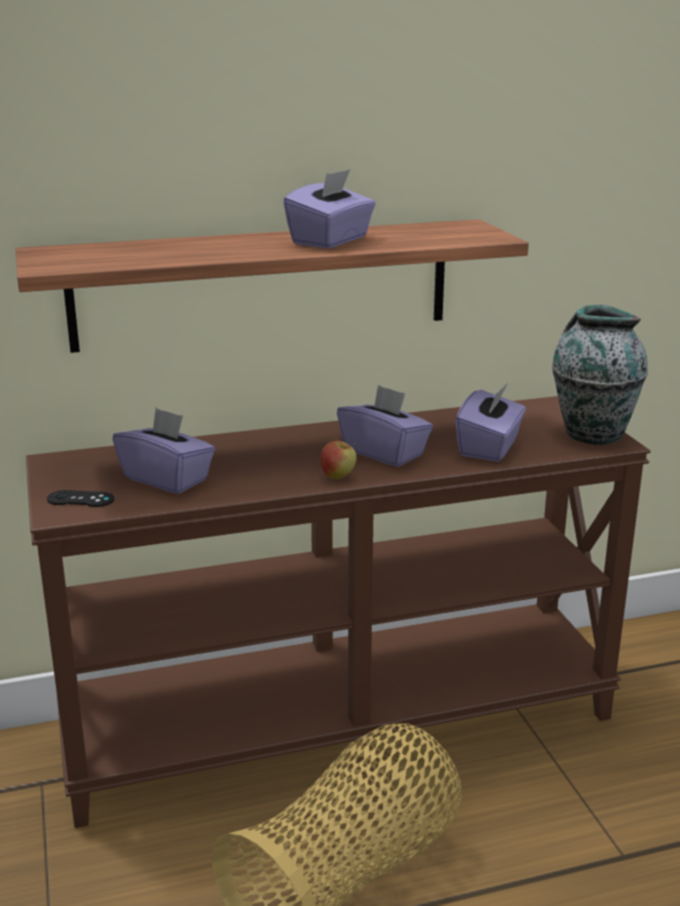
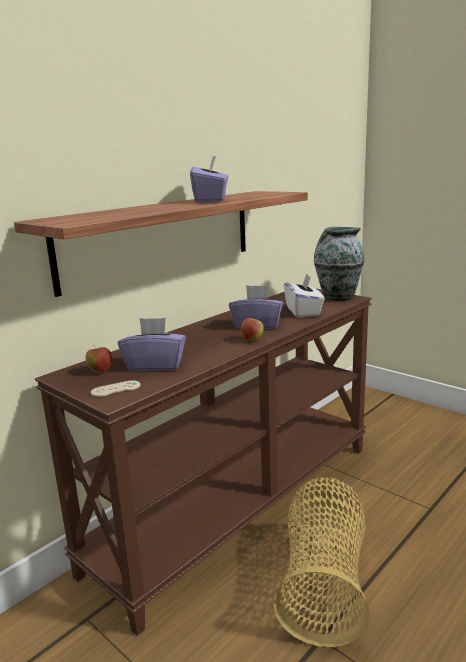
camera: 30 degrees left, 5 degrees down
(80, 499) = (116, 389): black game controller -> beige game controller
(98, 468) = (100, 371): none -> apple
(490, 447) = (303, 311): purple tissue box -> white tissue box

